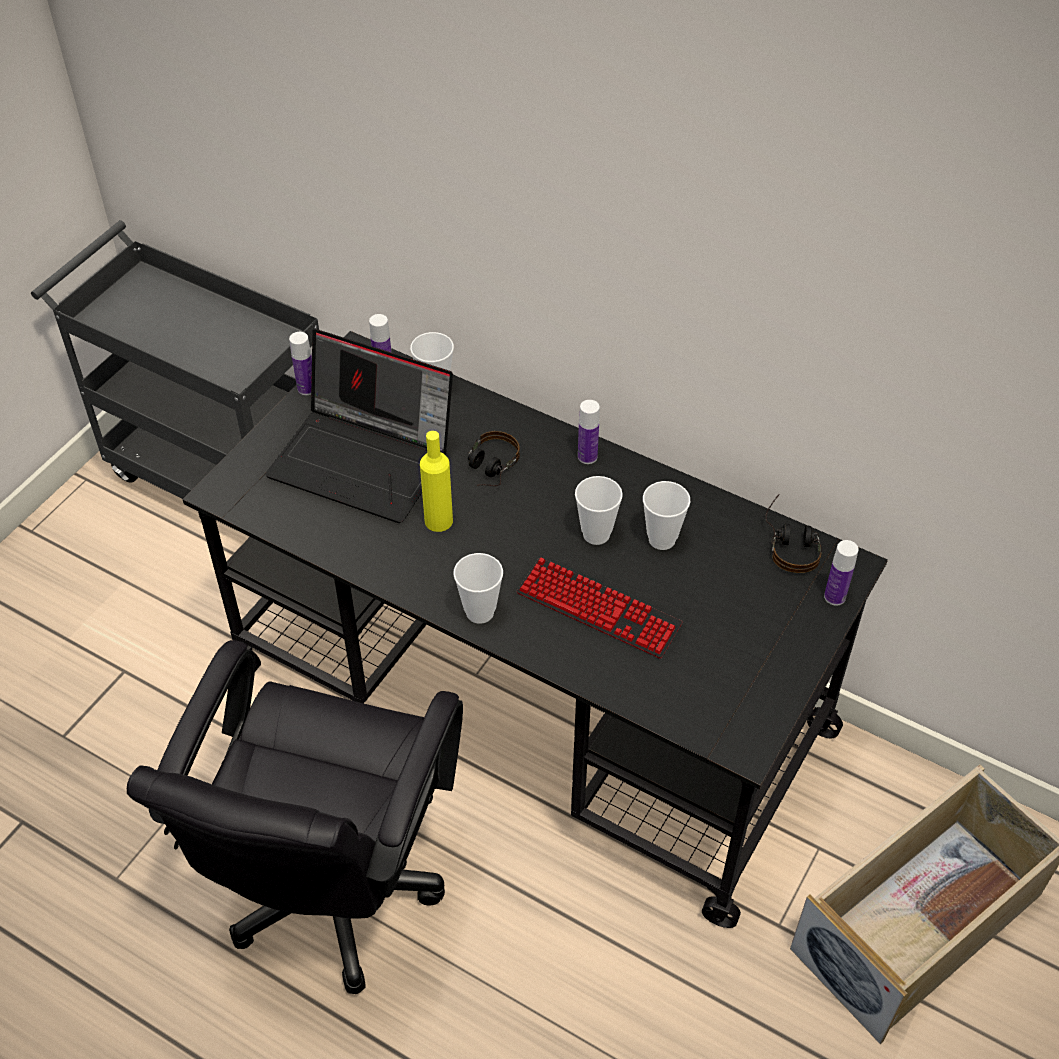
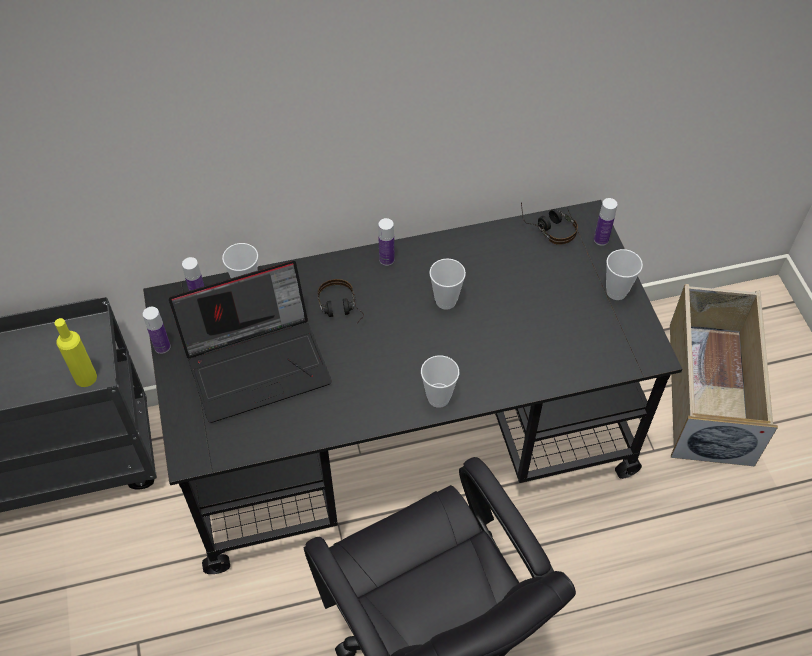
camera: 45 degrees left, 5 degrees up
(438, 521) = (349, 364): yellow bottle -> yellow bottle (85, 377)
(598, 609) = (498, 343): keyboard -> none
(662, 539) = (483, 276): cup -> cup (616, 292)

